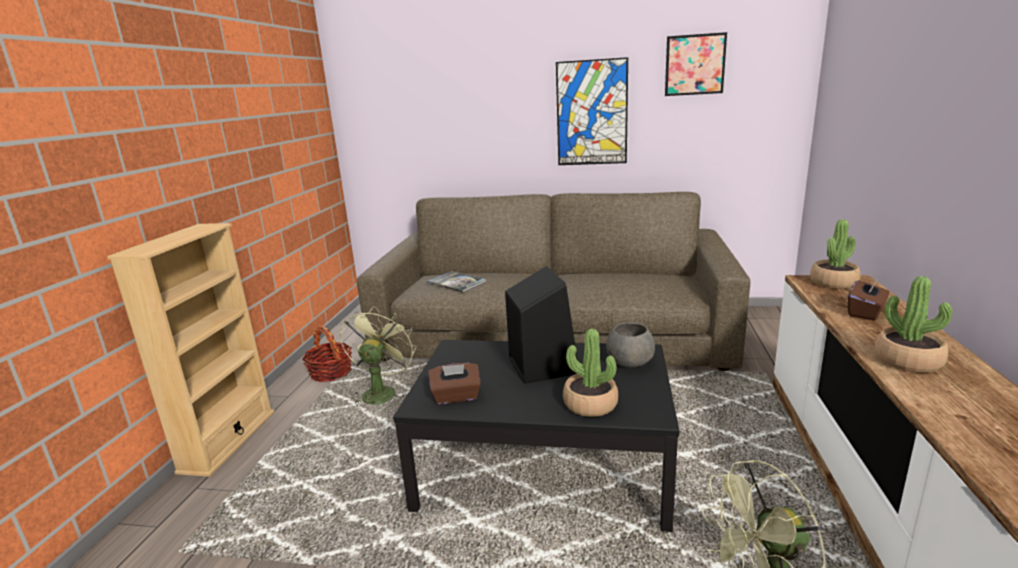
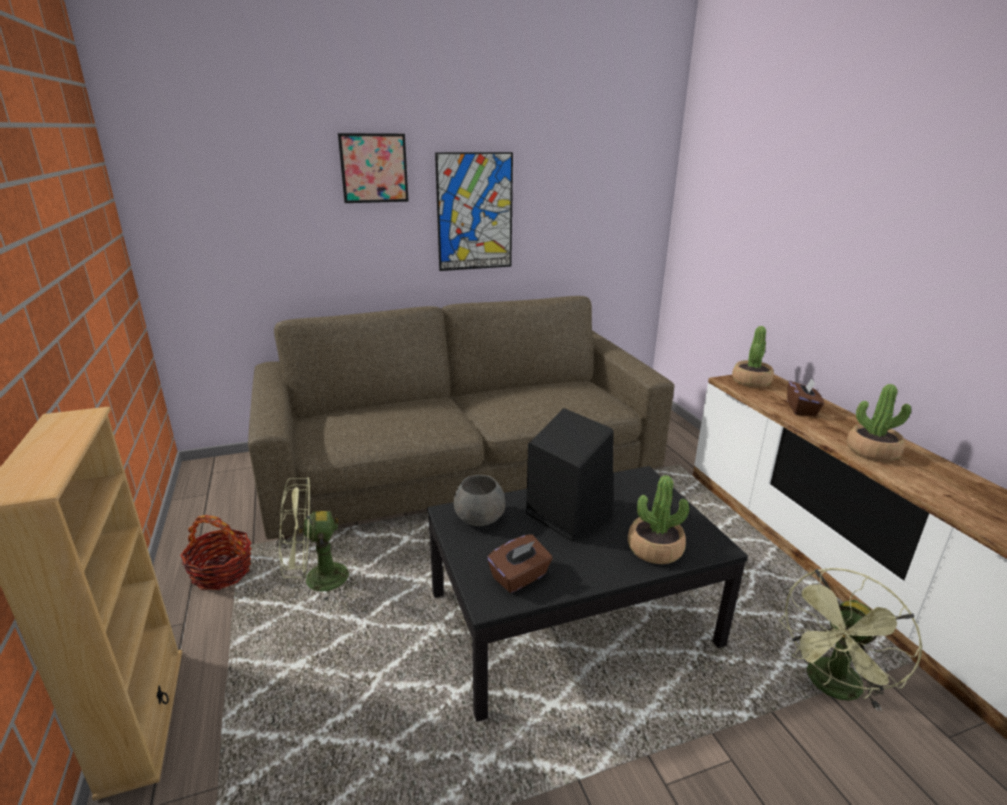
camera: 30 degrees left, 5 degrees up
(381, 392) = (316, 581): green fan -> green fan turned 90 degrees counterclockwise
(456, 282) = (366, 425): book -> none
(629, 362) = (642, 491): grey bowl -> grey bowl (479, 518)
(694, 65) = (575, 164): picture -> picture (374, 168)

